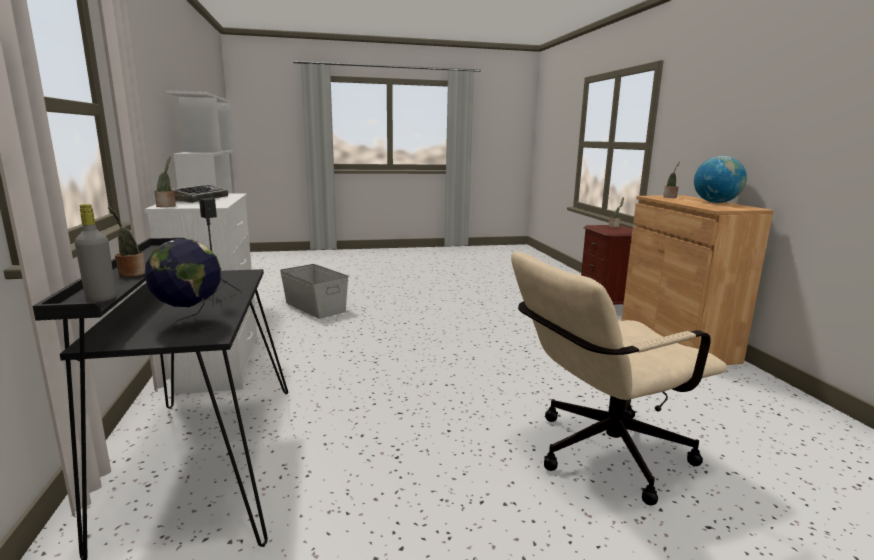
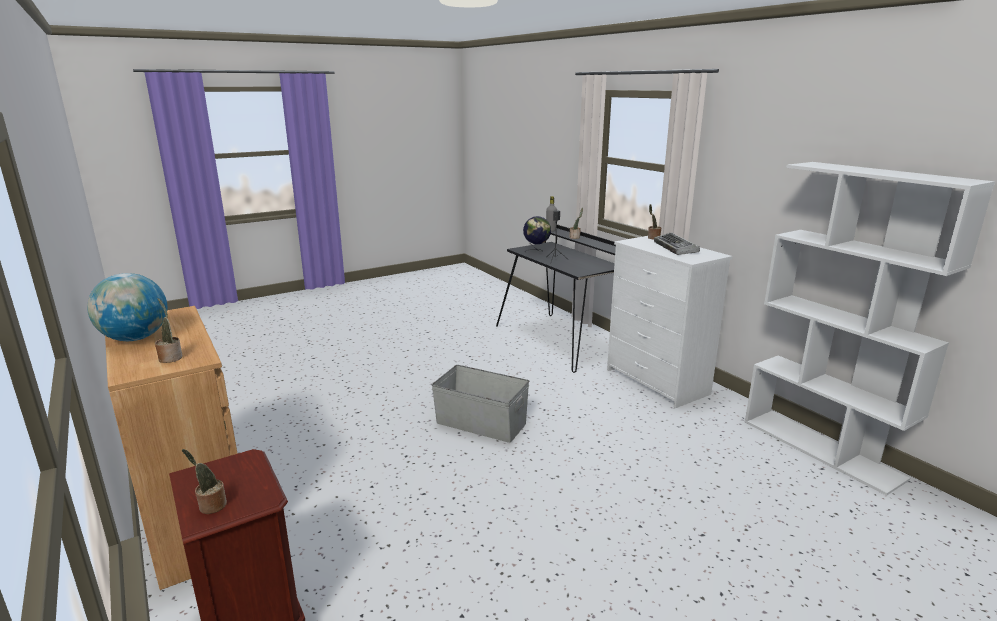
camera: 160 degrees right, 5 degrees up
(315, 307) = (724, 479): grey storage box -> grey storage box (481, 423)
(598, 454) = (355, 376): beige office chair -> none

